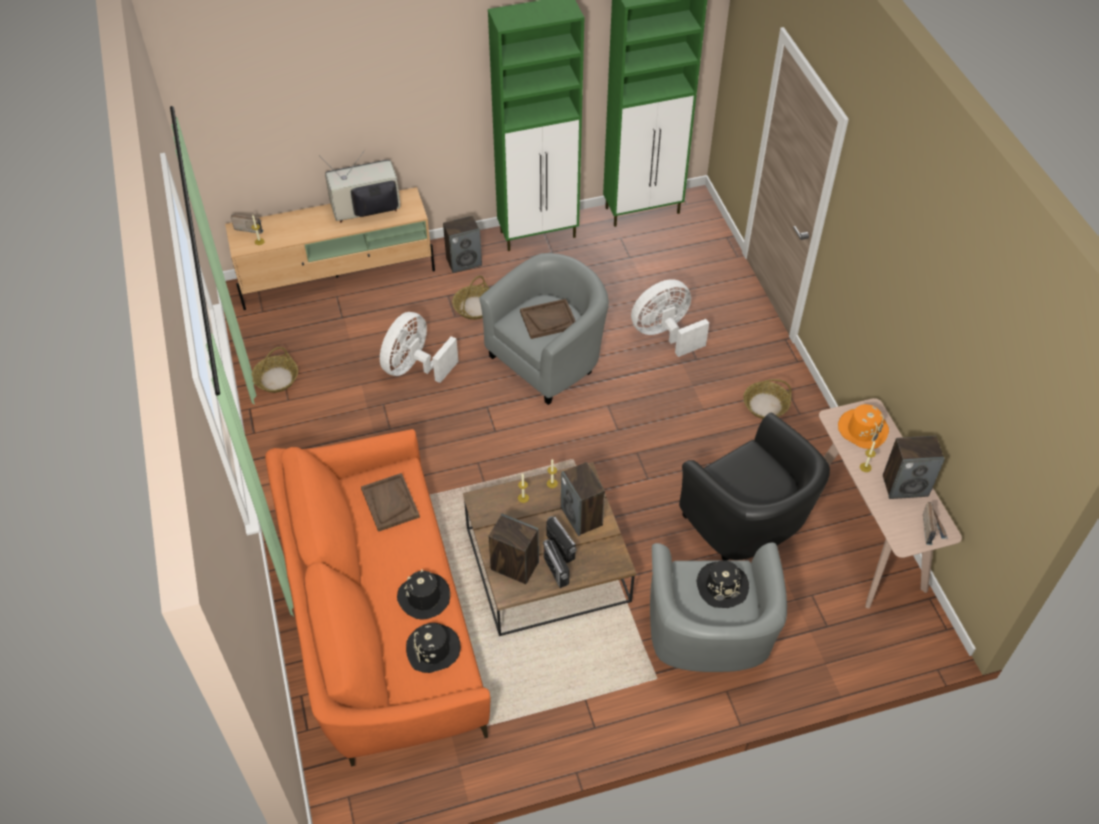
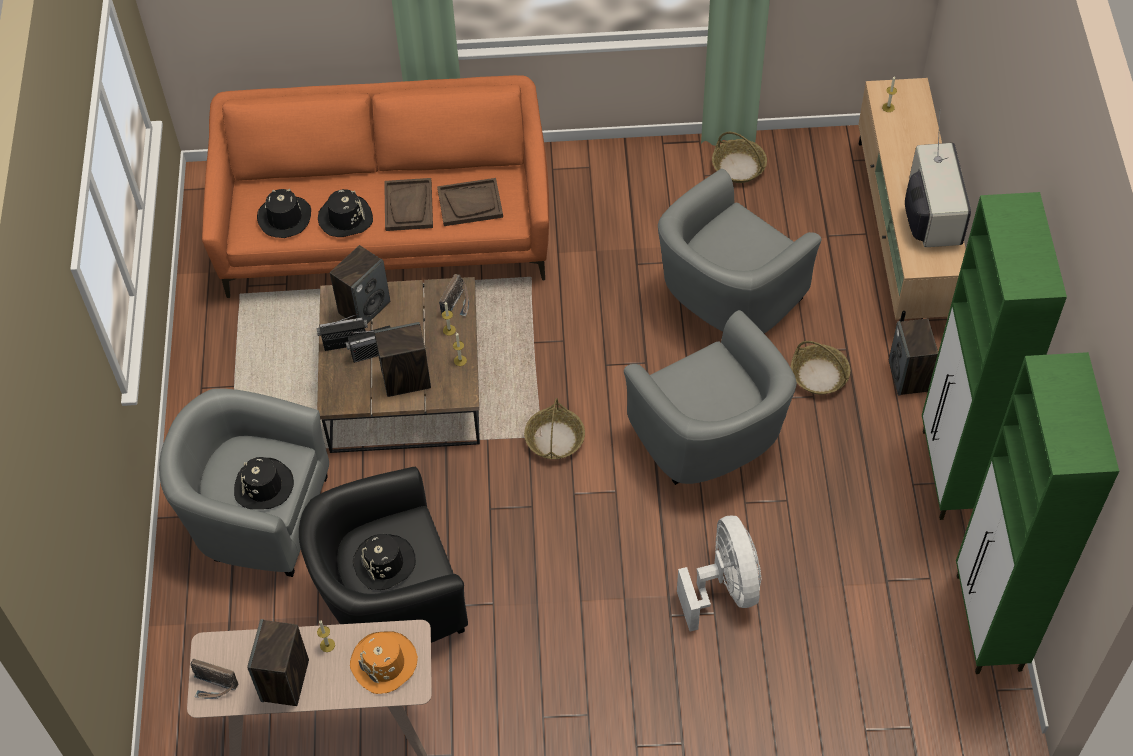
camera: 105 degrees right, 5 degrees up
(249, 227) = (916, 99): radio -> radio (458, 304)
(415, 367) = (726, 299): white fan -> grey armchair
(548, 320) = (710, 398): brown tray -> brown tray (409, 206)
(758, 484) = (384, 563): none -> black hat
(765, 405) = (568, 678): basket -> basket (554, 439)

